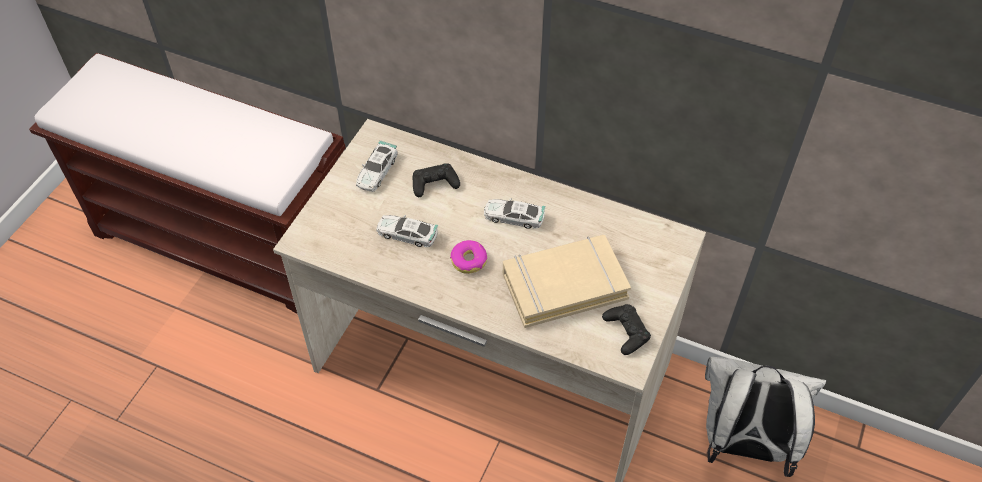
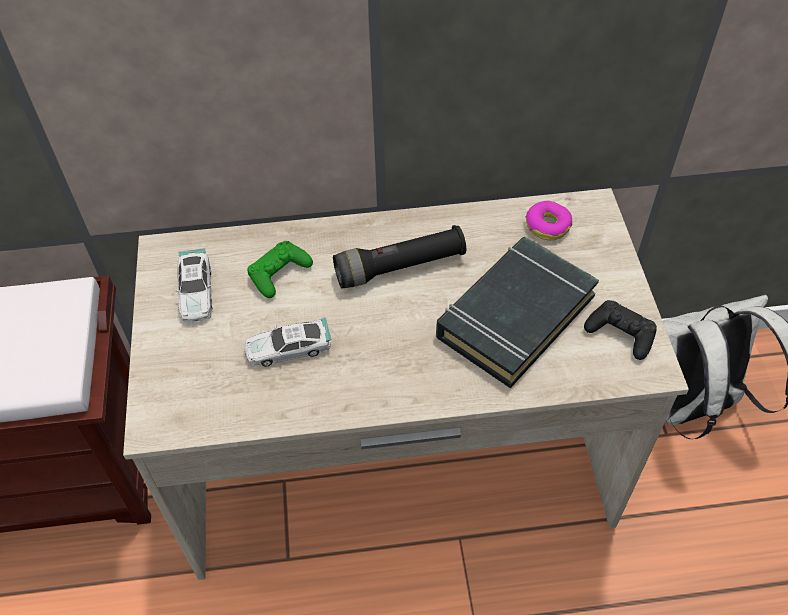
camera: 30 degrees left, 0 degrees up
(434, 184) = (279, 273): black game controller -> green game controller
(469, 260) = (386, 342): donut -> donut (547, 226)
(514, 217) = (400, 267): toy car -> black flashlight
(564, 285) = (515, 316): beige book -> black book

